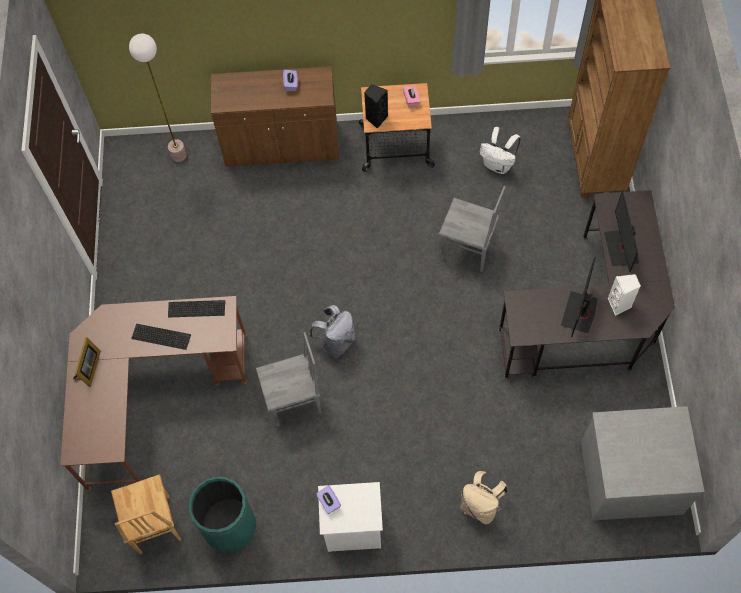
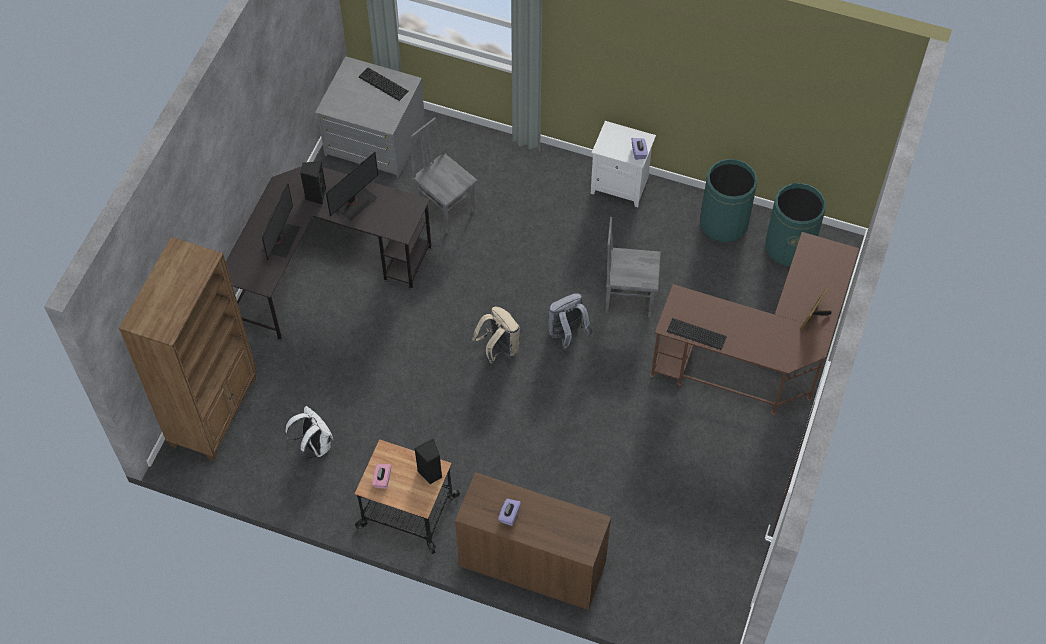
camera: 160 degrees left, 5 degrees down
(154, 525) = (789, 247): brown chair -> green trash can
(160, 335) = (738, 322): keyboard -> keyboard (383, 85)
(178, 155) = (653, 601): floor lamp -> none
(468, 250) = (397, 370): grey chair -> grey chair (446, 208)
(480, 505) = (507, 164): beige backpack -> beige backpack (499, 348)
(619, 304) = (316, 195): white speaker -> black speaker

